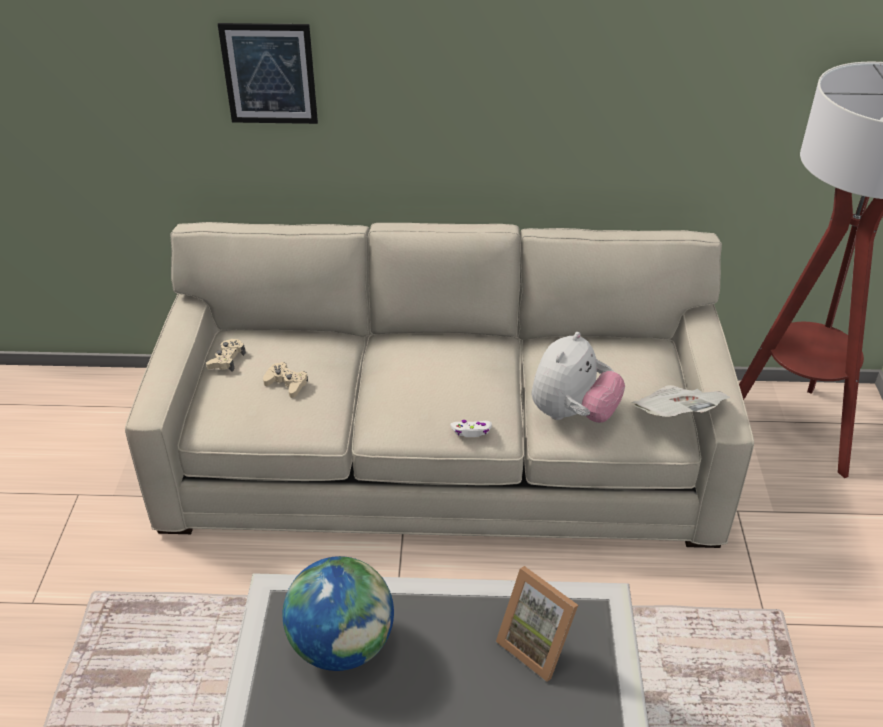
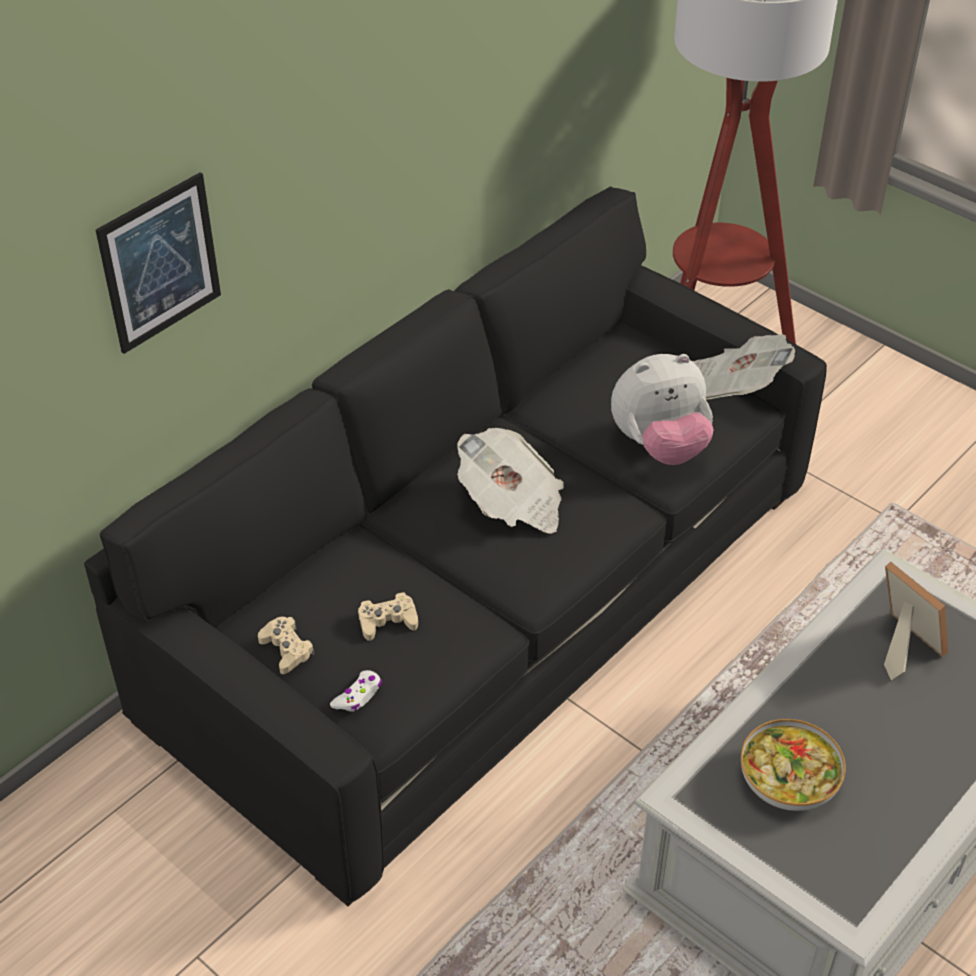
camera: 50 degrees left, 5 degrees up
(342, 645) = (789, 779): globe -> bowl
(439, 379) = (512, 503): none -> newspaper
(443, 455) = (488, 597): beige sofa -> black sofa
(471, 431) = (610, 527): white game controller -> white game controller (358, 696)
(538, 645) = (901, 645): picture frame -> picture frame turned 120 degrees counterclockwise
(572, 414) = (660, 446): plush toy -> plush toy turned 90 degrees clockwise

